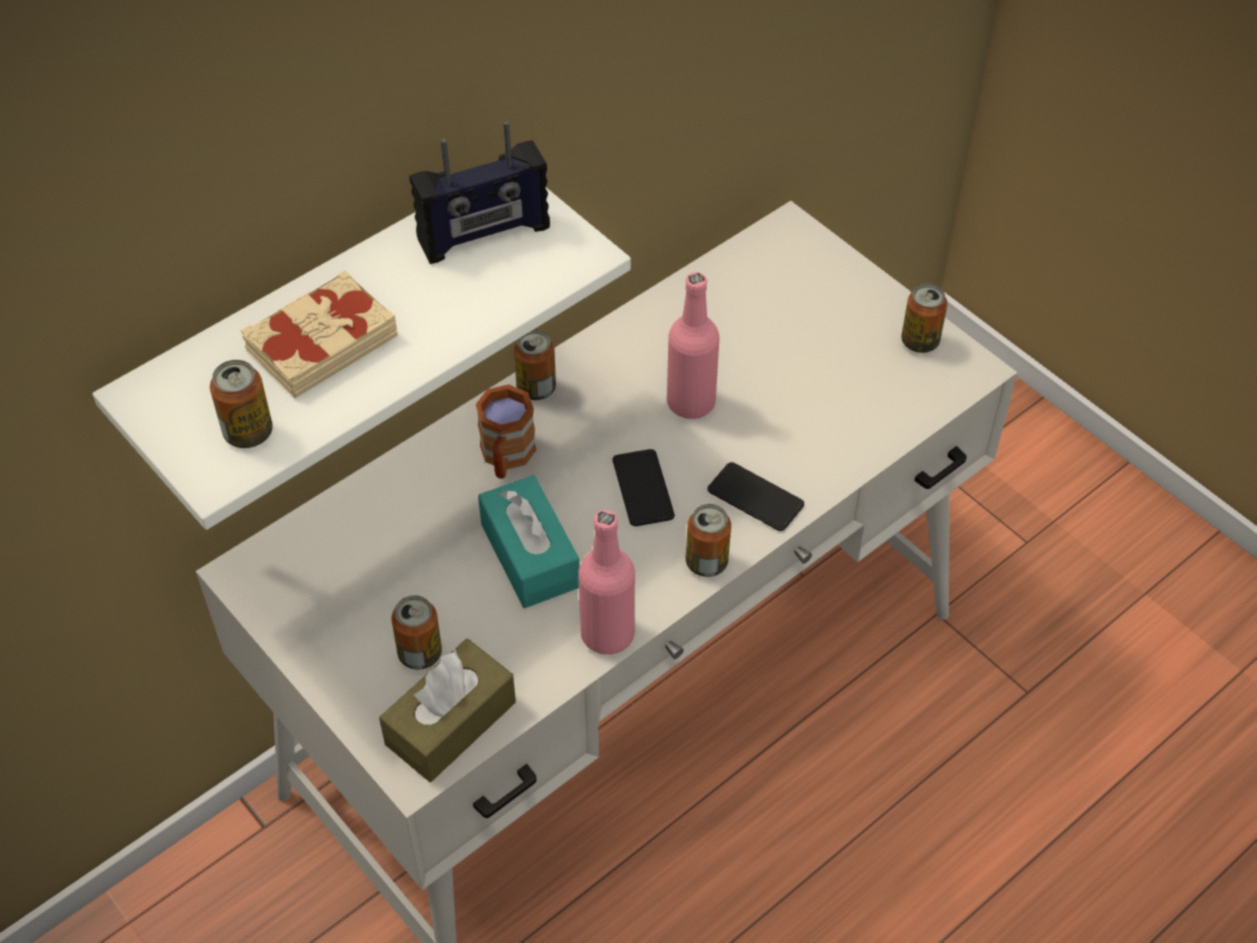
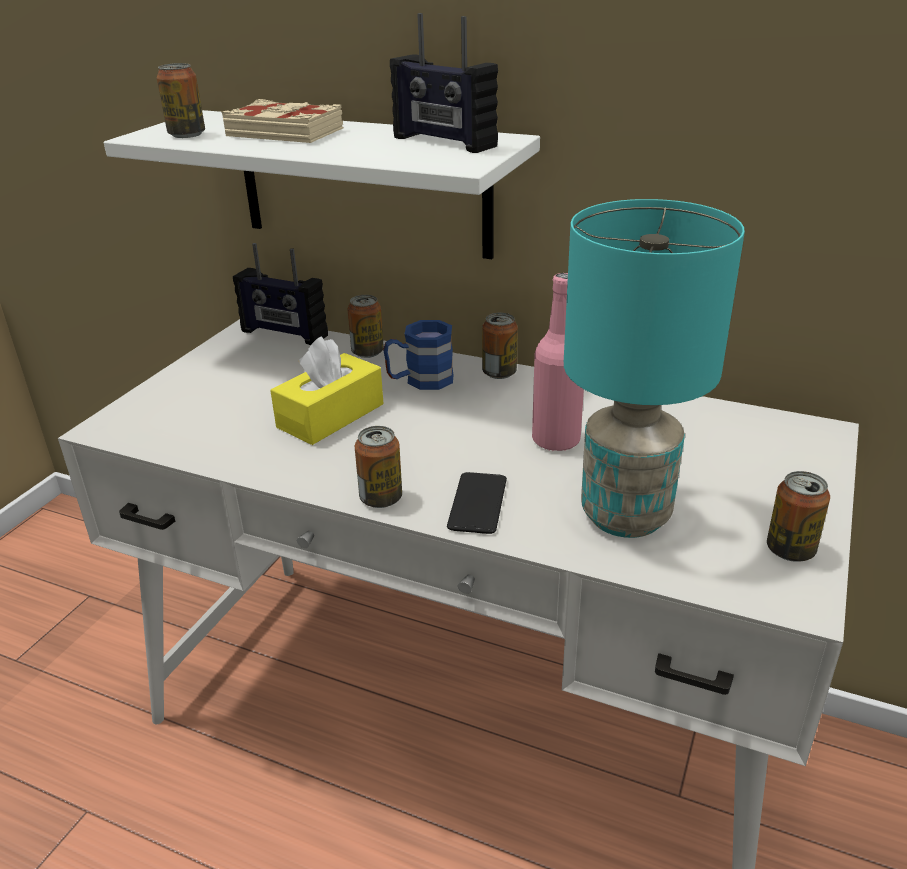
camera: 65 degrees right, 20 degrees down
(290, 543) = (283, 334): none -> radio
(420, 653) = (211, 400): can -> can (367, 352)
(451, 723) = (150, 430): brown tissue box -> none
(506, 457) = (420, 380): brown mug -> blue mug
(530, 555) = (331, 416): turquoise tissue box -> yellow tissue box
(607, 634) = (270, 471): pink bottle -> none
(643, 488) = (438, 444): phone -> none
(825, 410) = (624, 514): none -> turquoise table lamp

